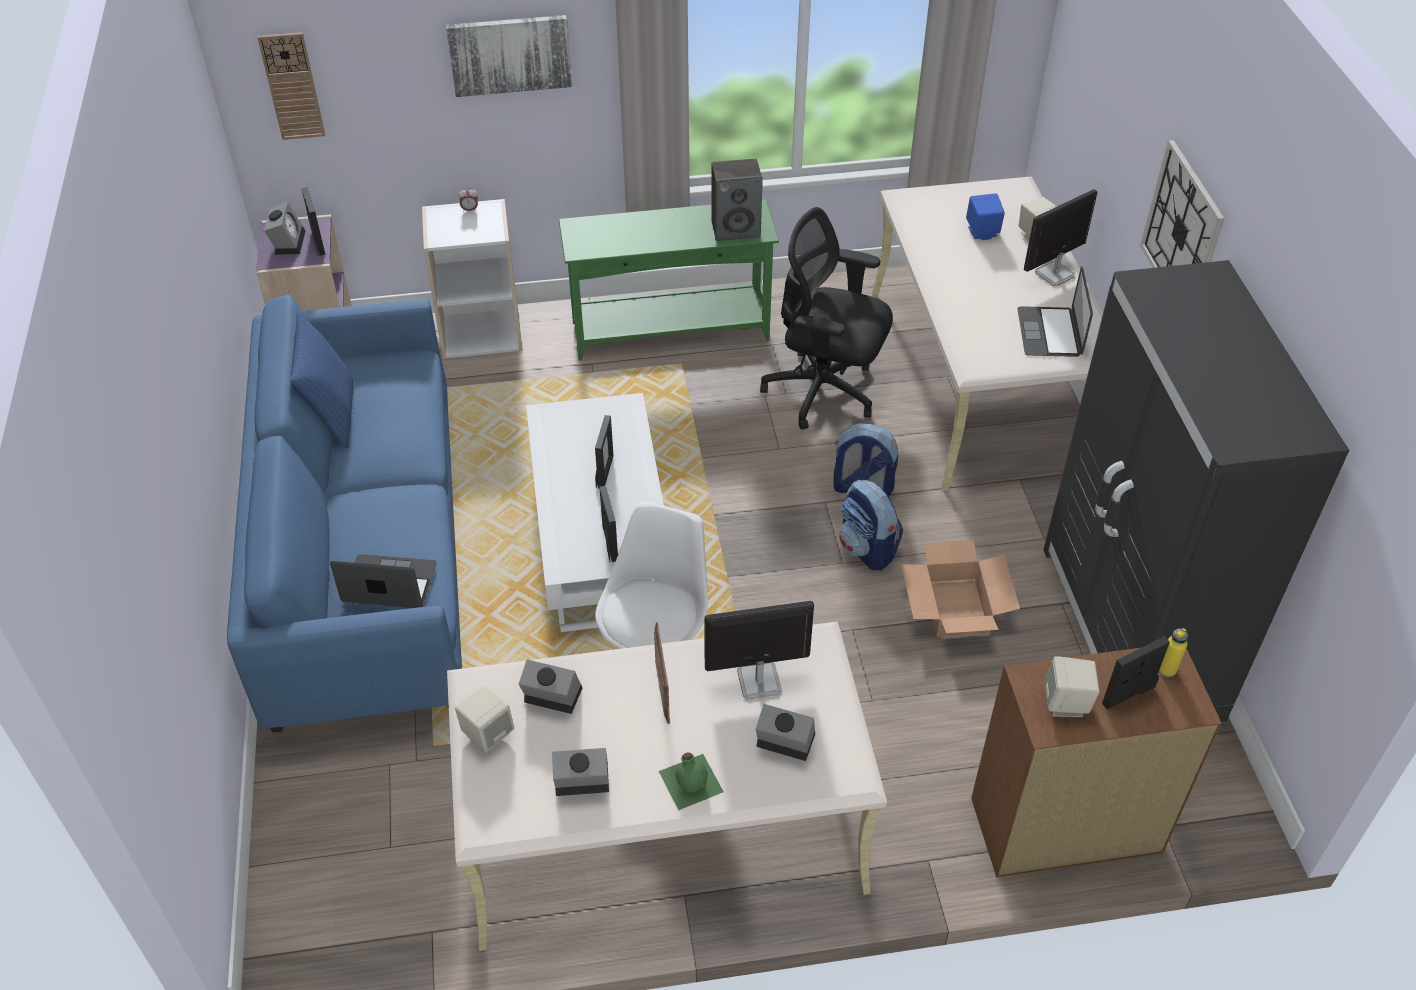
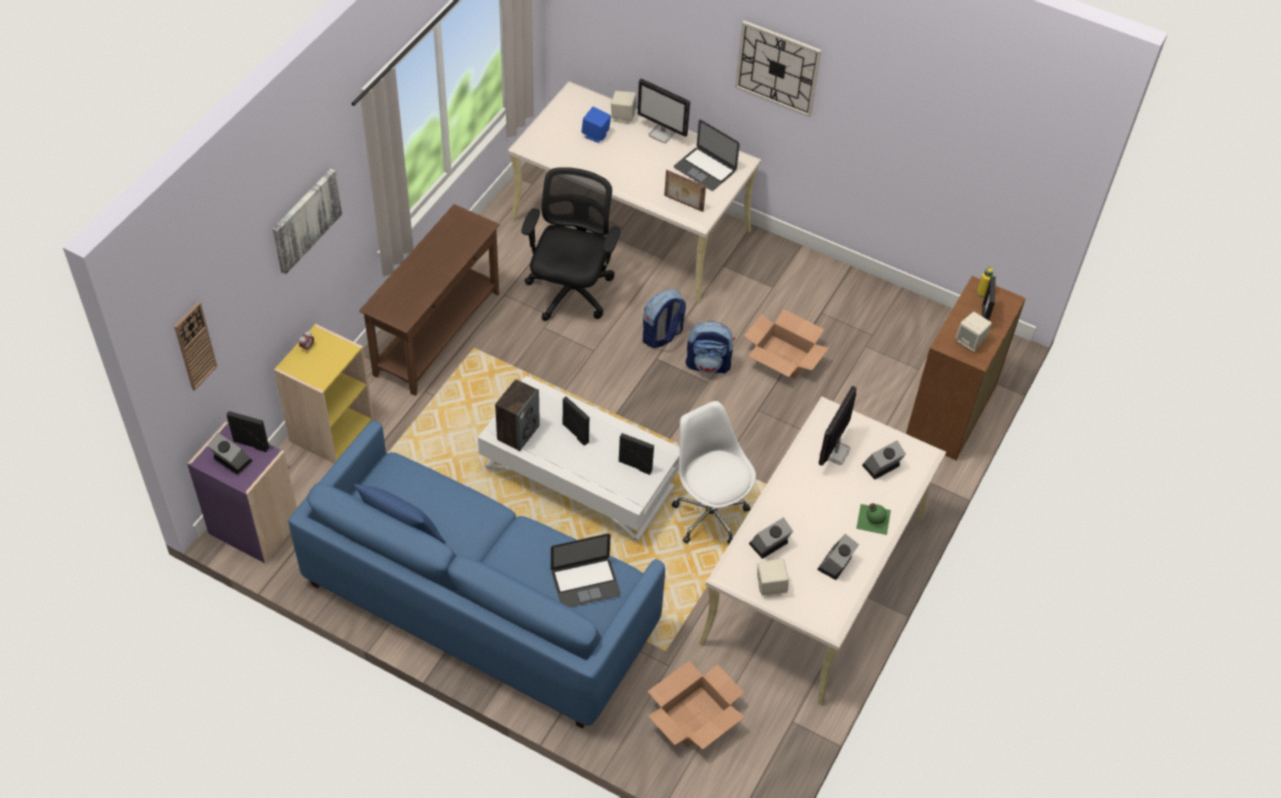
camera: 55 degrees left, 5 degrees up
(364, 826) = (694, 716): none -> cardboard box
(389, 583) = (585, 582): laptop -> laptop turned 150 degrees counterclockwise
(482, 332) = (331, 428): white bookcase -> yellow bookcase
(662, 691) = (806, 496): picture frame -> picture frame (683, 204)
(671, 330) = (437, 333): green console table -> brown console table
(736, 229) = (467, 235): speaker -> speaker (518, 432)
(828, 390) = (570, 296): black office chair -> black office chair turned 135 degrees clockwise
(1054, 274) = (662, 134): monitor -> monitor turned 60 degrees counterclockwise
(1128, 631) = (862, 301): black cabinet -> none

